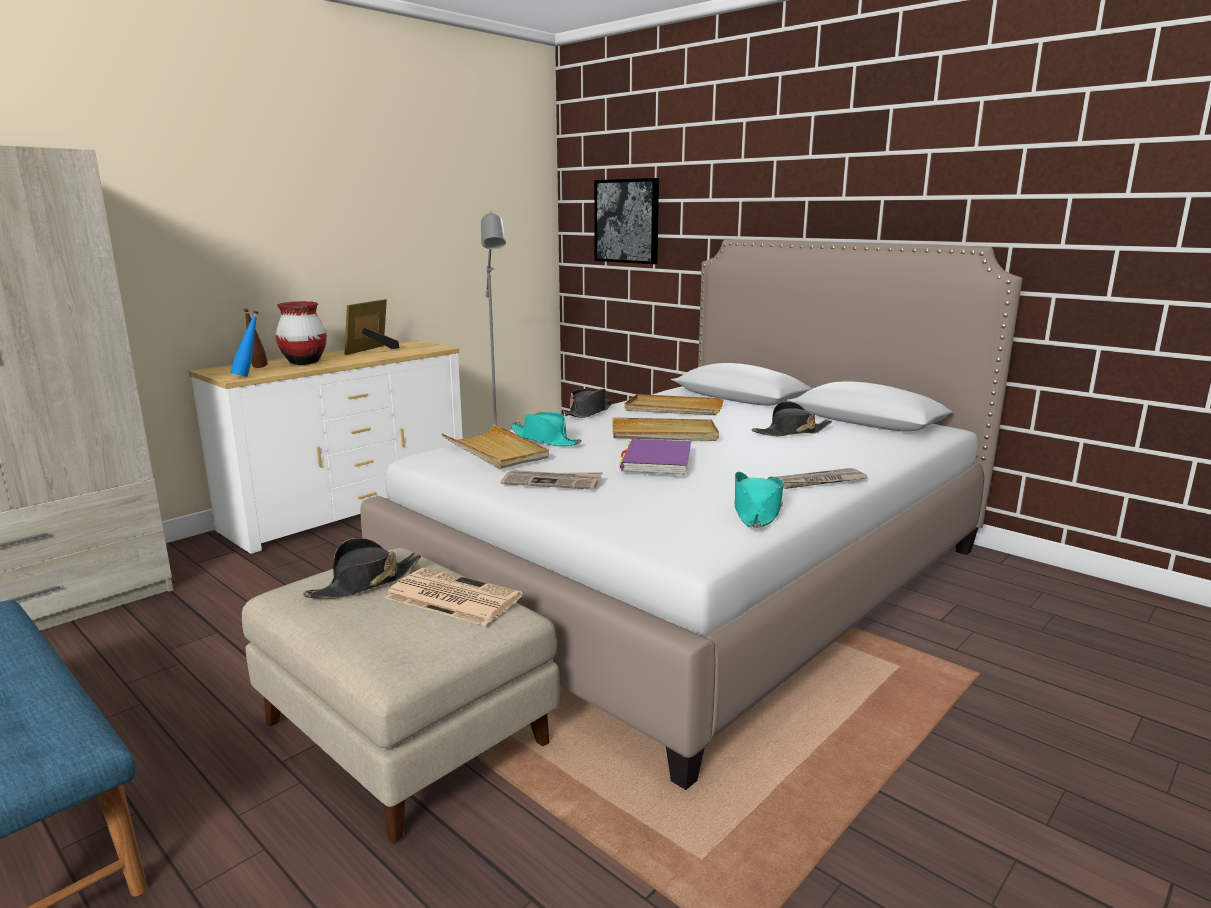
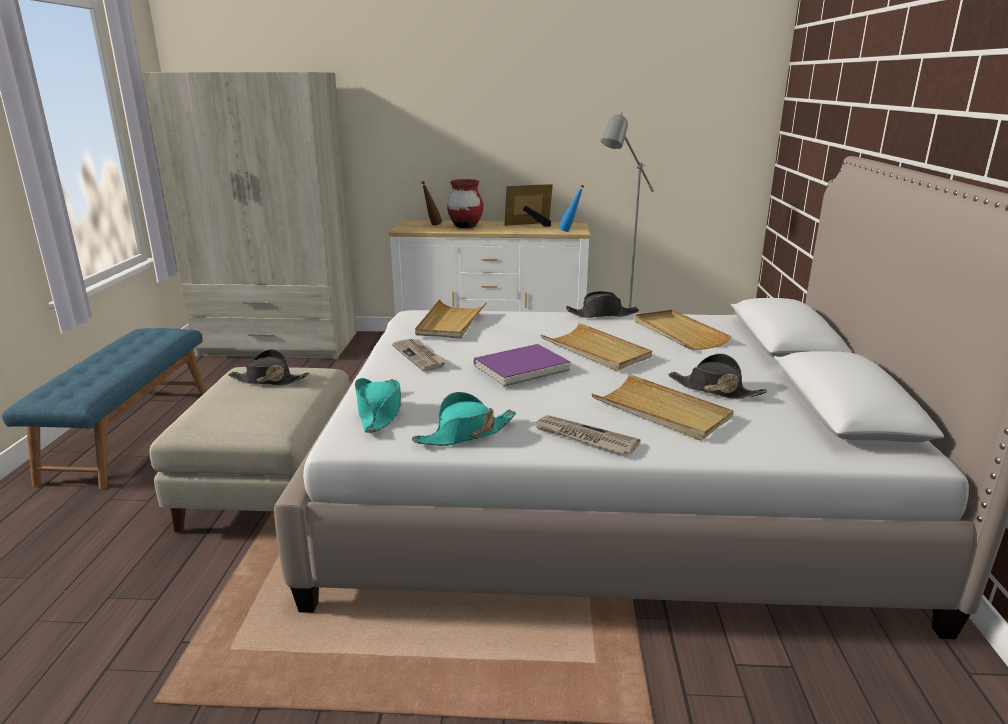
camera: 50 degrees right, 5 degrees up
(249, 376) = (411, 230): blue bottle -> blue bottle (570, 231)
(451, 597) = (274, 407): newspaper -> none
(545, 439) = (501, 325): turquoise hat -> turquoise hat (379, 412)
(627, 221) = (814, 124): picture -> none
(806, 452) = (661, 411): none -> beige tray

